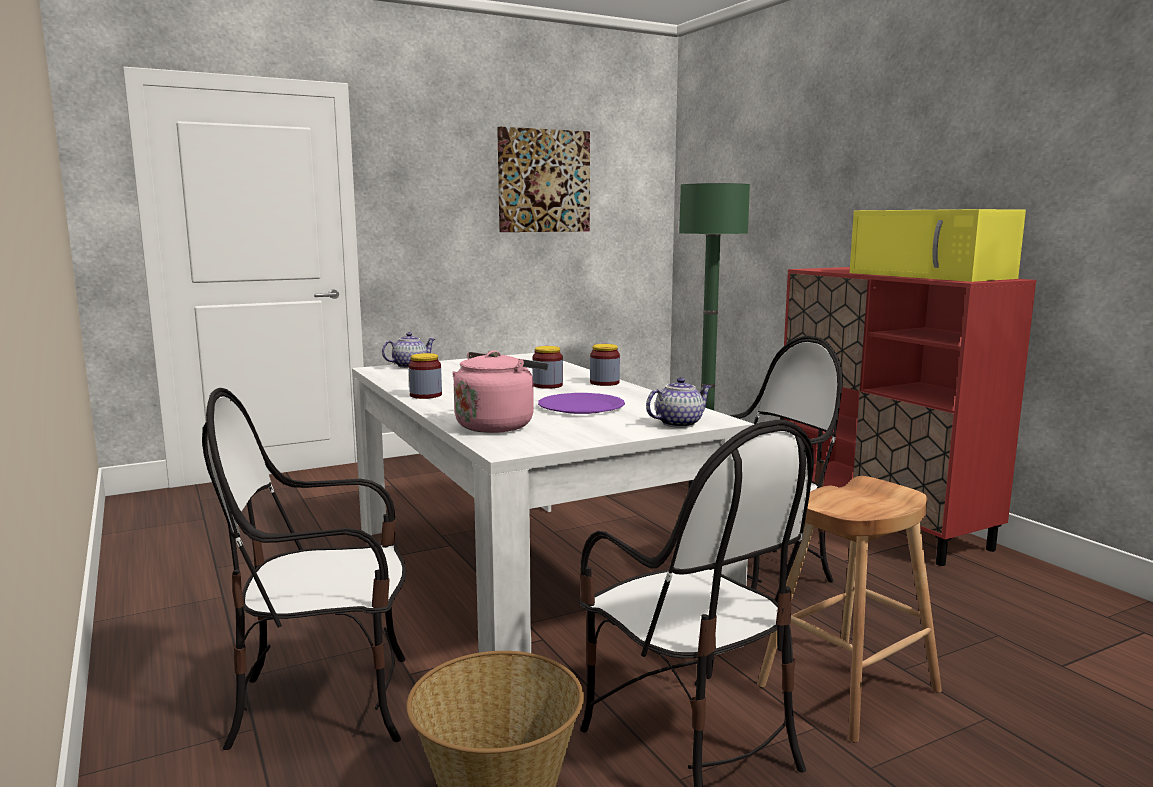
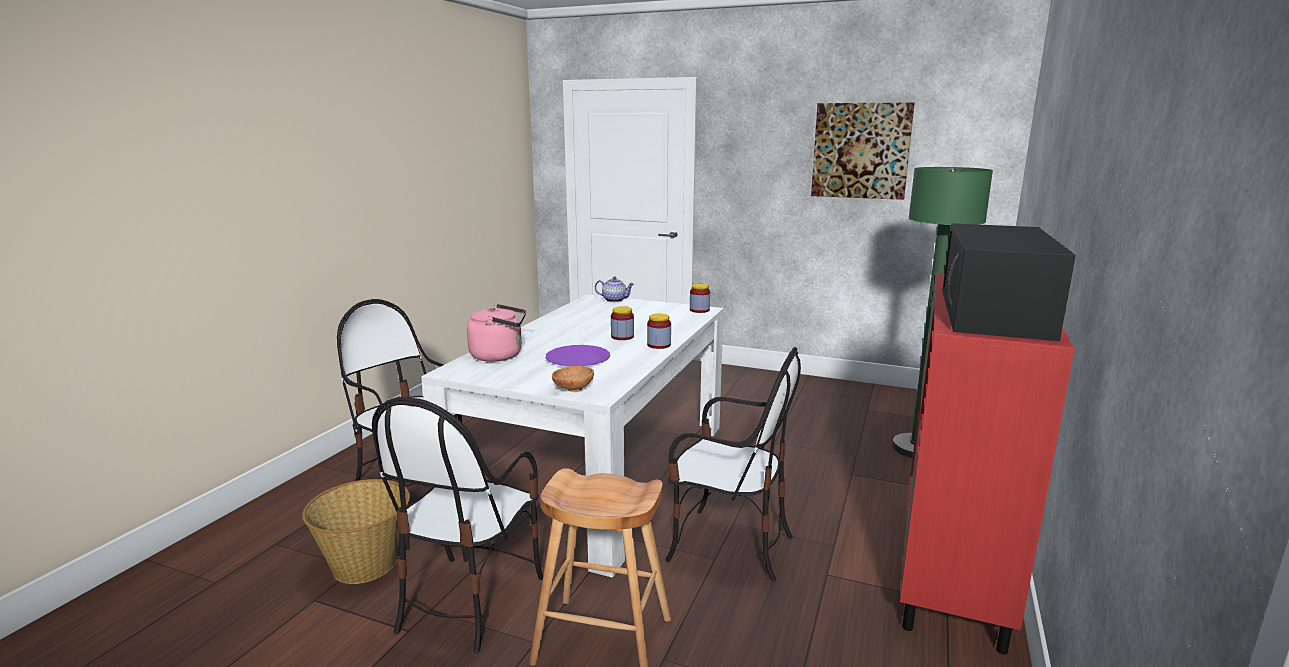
camera: 50 degrees right, 5 degrees up
(425, 395) = (545, 324): jar -> jar (699, 310)
(678, 423) = (572, 389): teapot -> brown bowl
(932, 275) = (994, 313): yellow microwave -> black microwave

